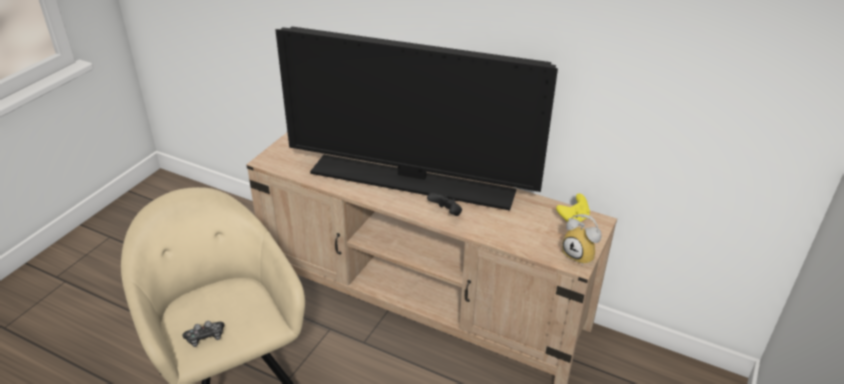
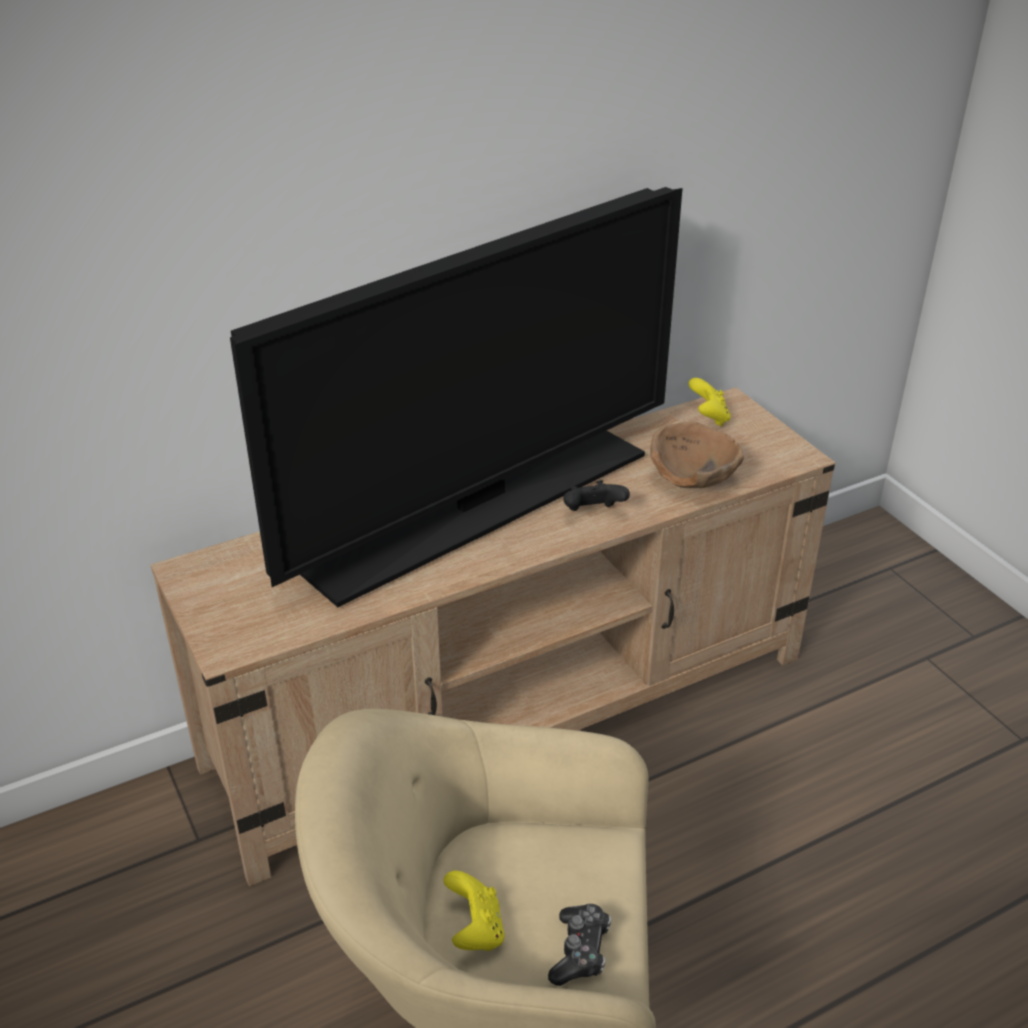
camera: 55 degrees left, 0 degrees up
(199, 303) = (475, 930): none -> yellow game controller
(509, 235) = (695, 481): none -> brown bowl
(581, 255) = (787, 446): alarm clock -> none

